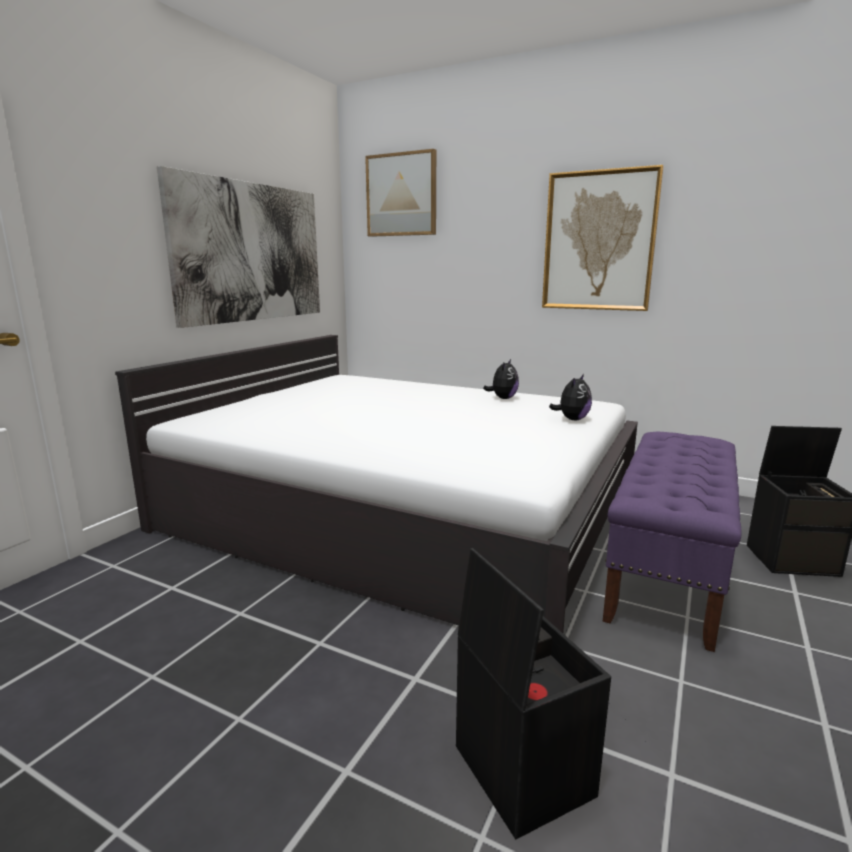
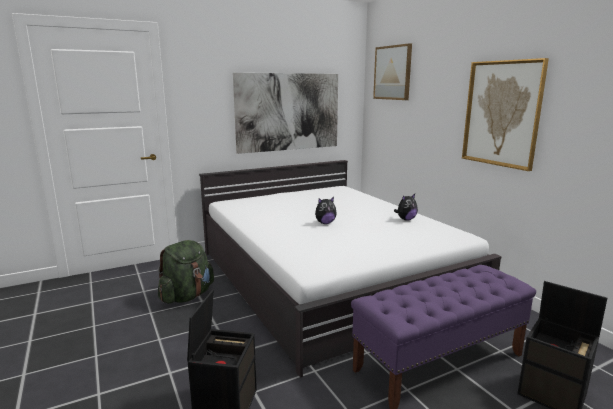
camera: 35 degrees right, 0 degrees up
(199, 615) = (187, 296): none -> green backpack
(572, 419) = (418, 243): plush toy -> plush toy (325, 223)

